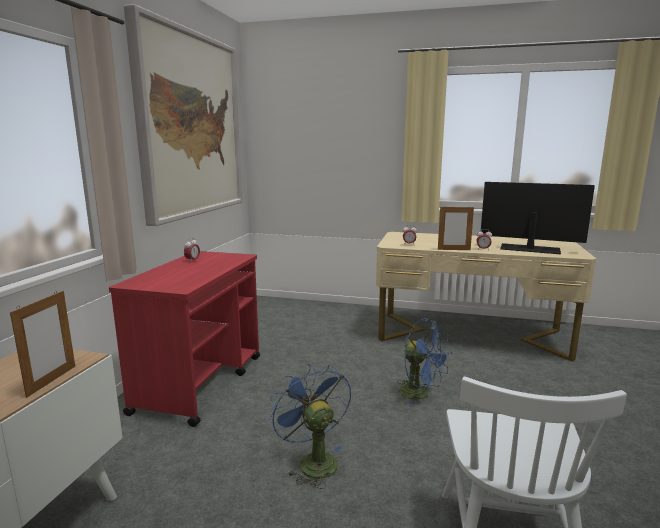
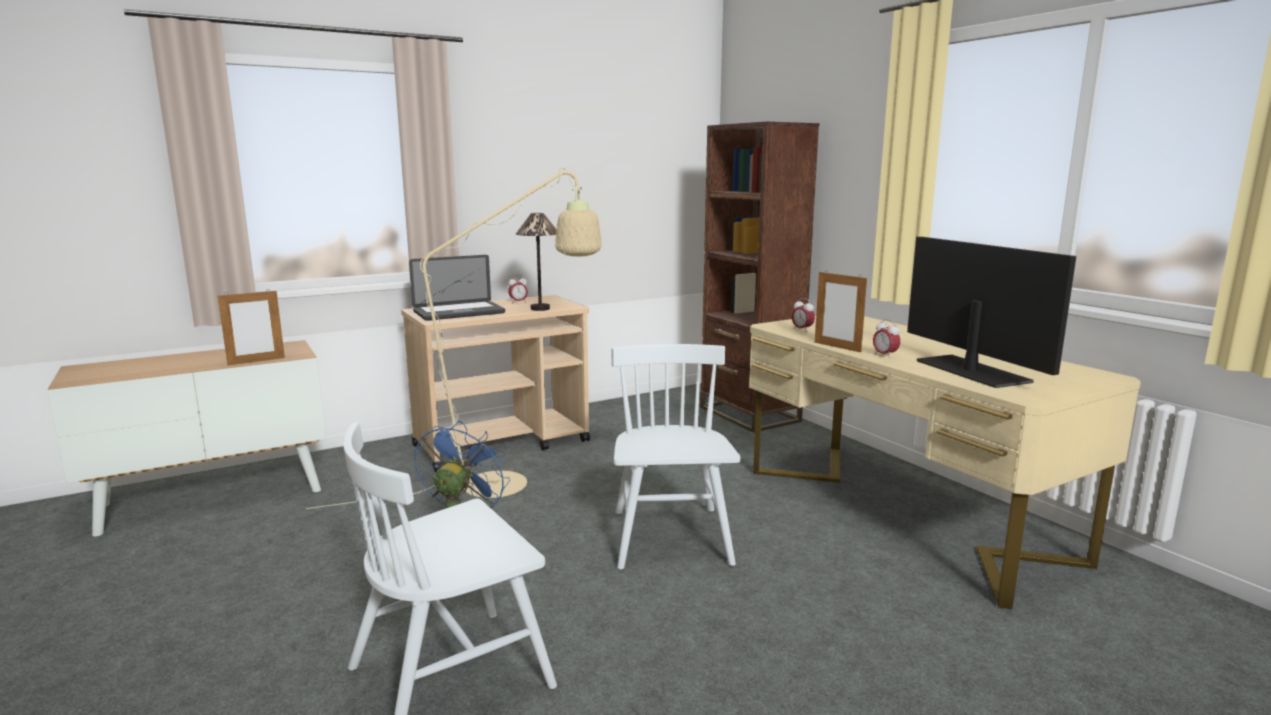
camera: 45 degrees right, 0 degrees up
(176, 278) = (459, 312): none -> laptop
(191, 125) = (592, 143): picture -> none
(201, 383) = (503, 443): red cart -> beige cart
(228, 262) = (540, 308): none -> table lamp
(266, 406) = (512, 481): none -> beige floor lamp
(312, 309) = (749, 414): none -> brown bookcase
(420, 394) = (670, 538): blue fan -> white chair

